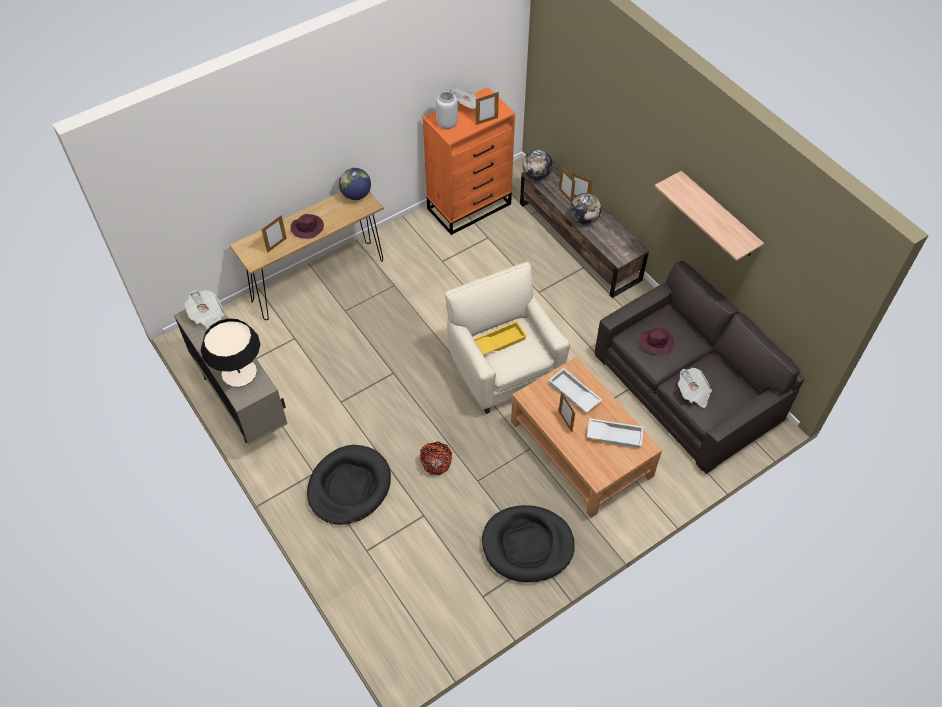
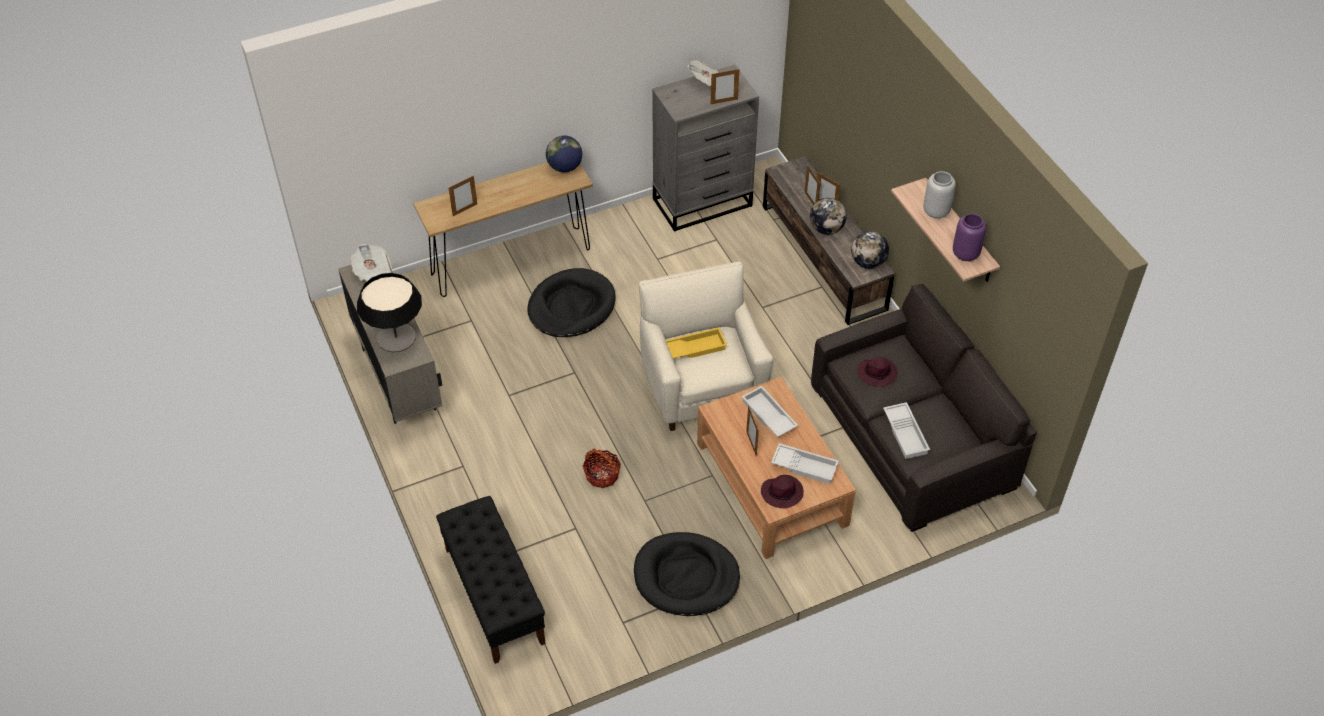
camera: 10 degrees right, 5 degrees down
(308, 228) = (503, 196): purple hat -> purple hat (782, 492)
(349, 486) = (499, 486): black dog bed -> black dog bed (571, 306)
(365, 590) = (494, 595): none -> black bench
(447, 123) = (678, 99): grey vase -> grey vase (935, 211)
(470, 206) = (703, 202): orange dresser -> grey dresser
(536, 175) = (782, 174): globe -> globe (868, 263)
(693, 393) = (906, 433): newspaper -> white tray
(732, 235) = (966, 253): none -> purple vase

